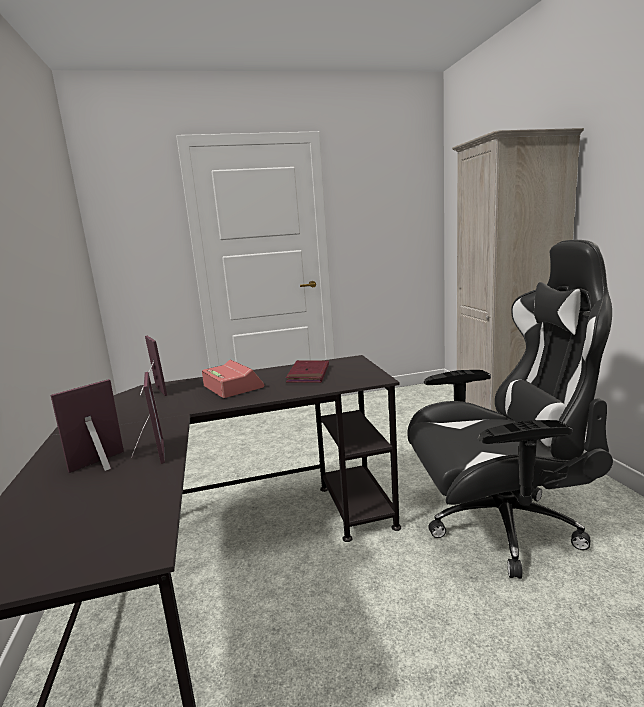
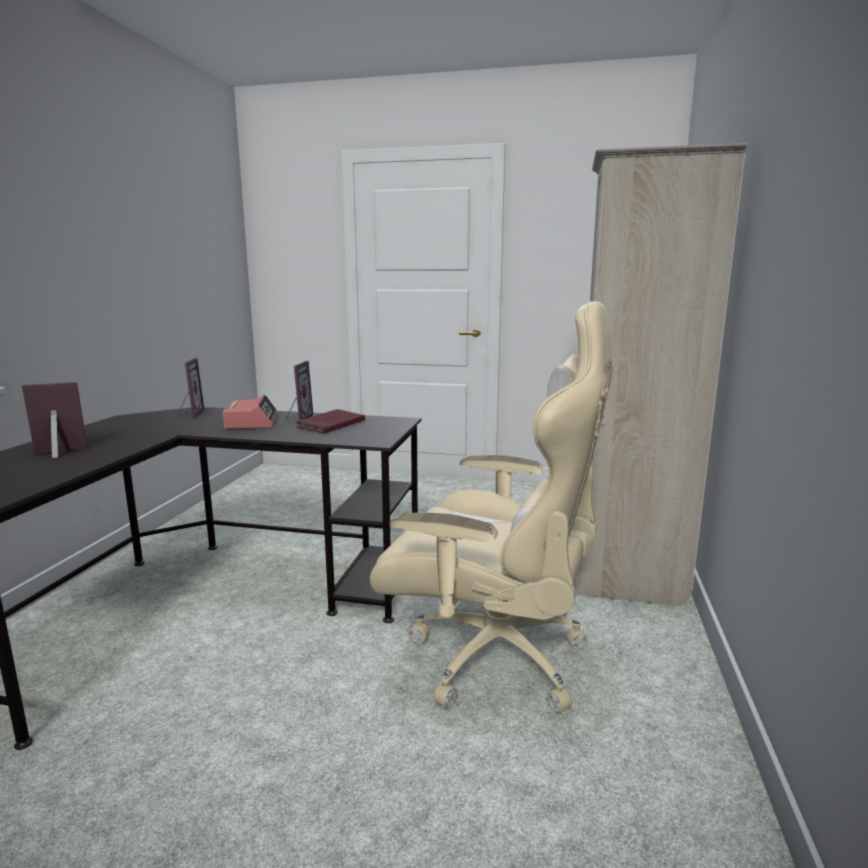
camera: 25 degrees right, 0 degrees up
(148, 455) = (95, 455): picture frame -> picture frame (297, 419)
(494, 528) = (486, 656): black office chair -> beige office chair

